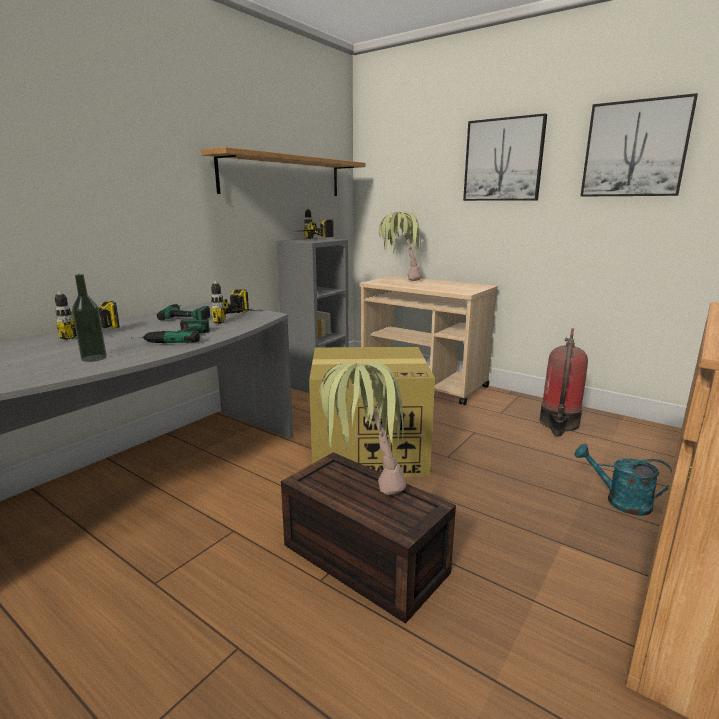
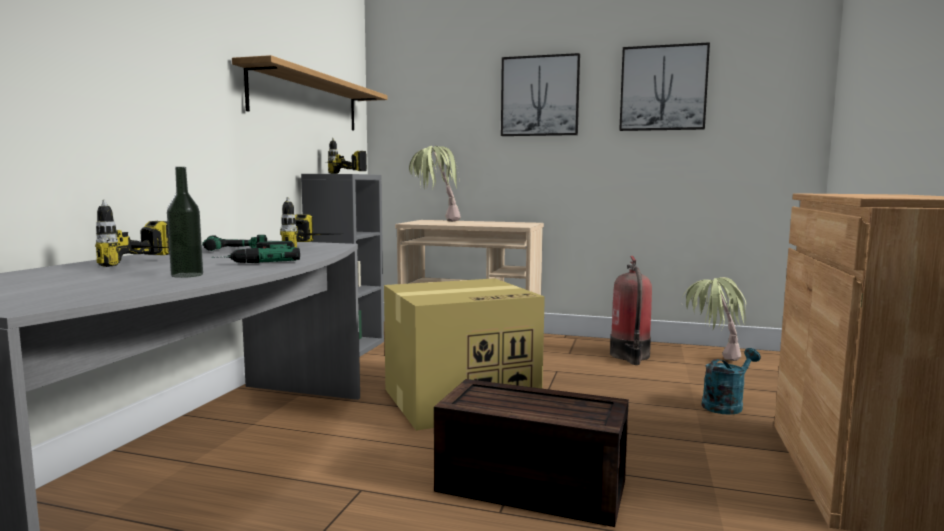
camera: 20 degrees left, 10 degrees down
(361, 486) = (525, 399): potted plant -> potted plant (712, 360)
(620, 501) = (726, 405): turquoise watering can -> turquoise watering can turned 135 degrees clockwise

